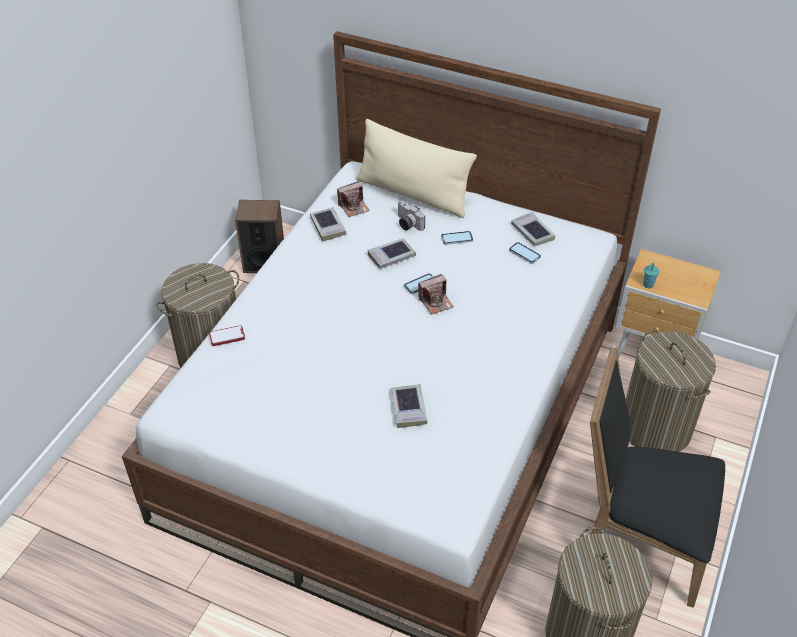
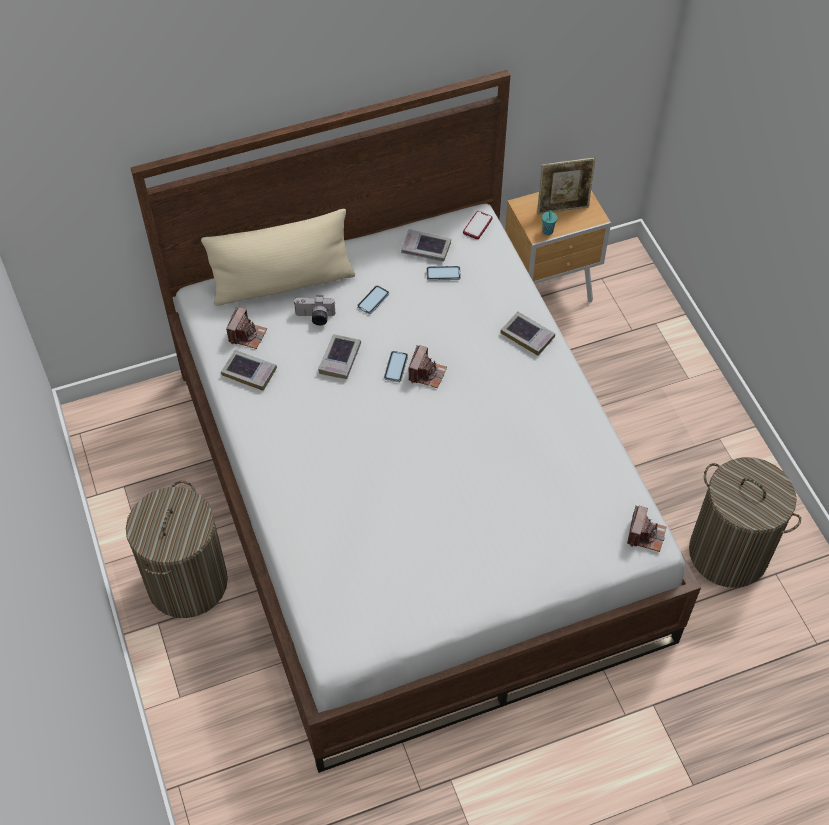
camera: 45 degrees left, 10 degrees up
(227, 336) = (296, 545): phone -> phone (477, 226)
(264, 262) = (120, 452): speaker -> none
(409, 408) = (516, 483): book -> book (527, 336)
(457, 513) = (645, 535): none -> camera
(636, 540) = (687, 452): black chair -> none
(656, 428) = (609, 349): laundry basket -> none
(678, 278) = (563, 208): none -> picture frame

